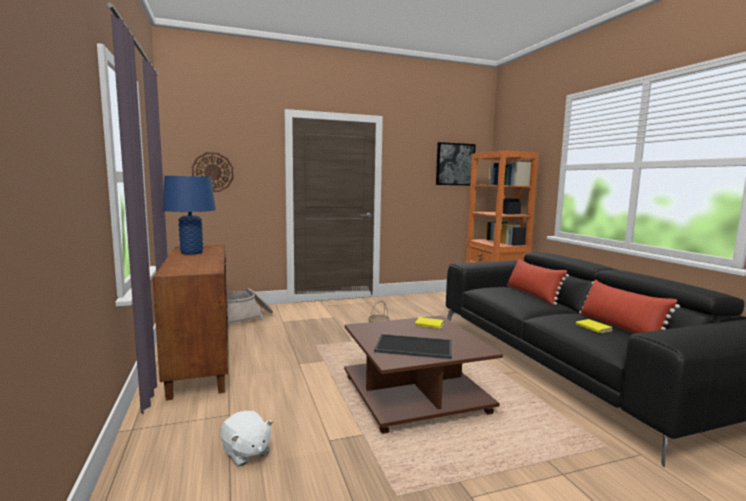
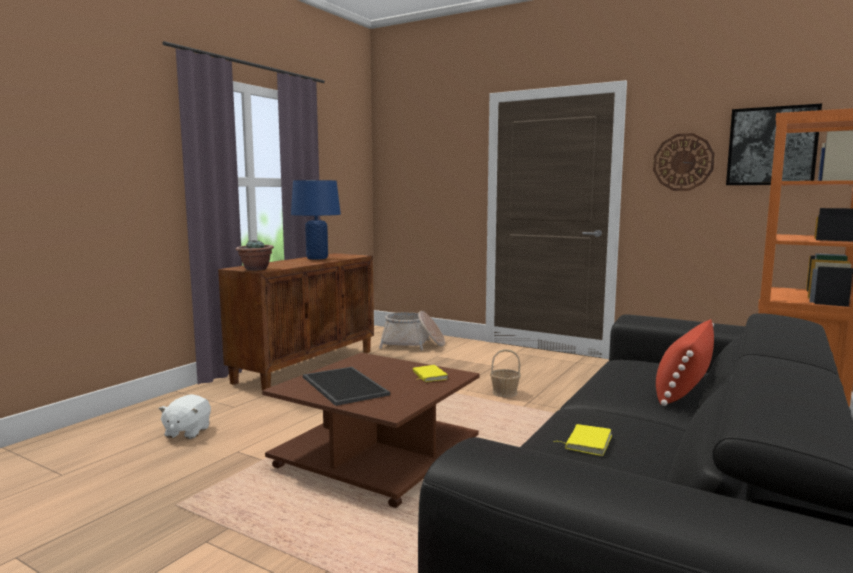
camera: 50 degrees right, 0 degrees up
(198, 270) = (255, 269): none -> potted plant
(213, 172) = (414, 177): wall clock -> wall clock (683, 162)
(620, 328) = (645, 462): red pillow -> none

